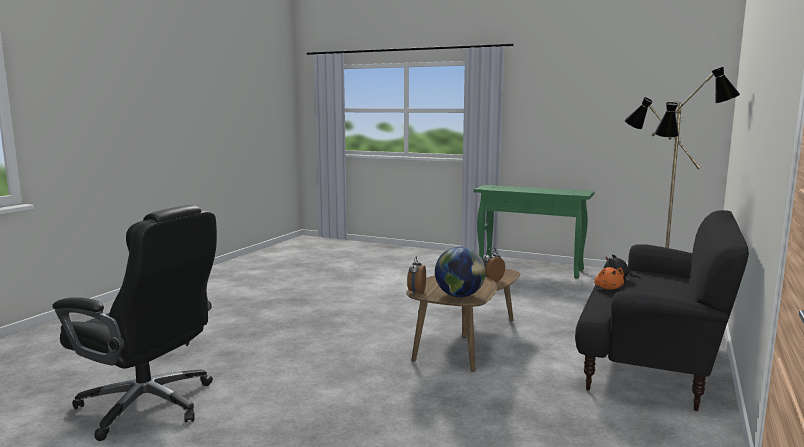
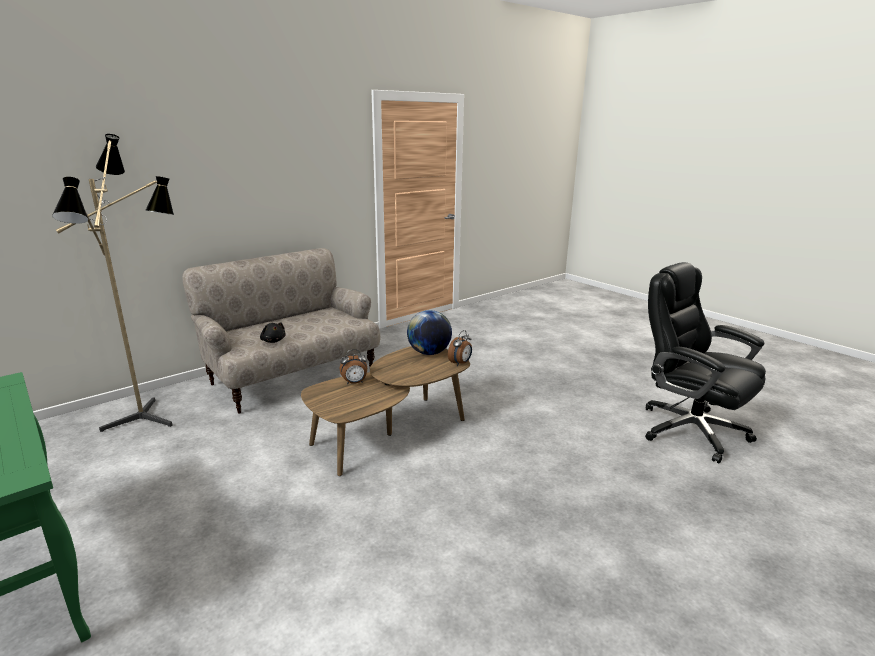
camera: 155 degrees left, 10 degrees up
(608, 288) = (304, 336): orange plush toy -> none
(651, 361) = (292, 376): black sofa -> beige sofa

